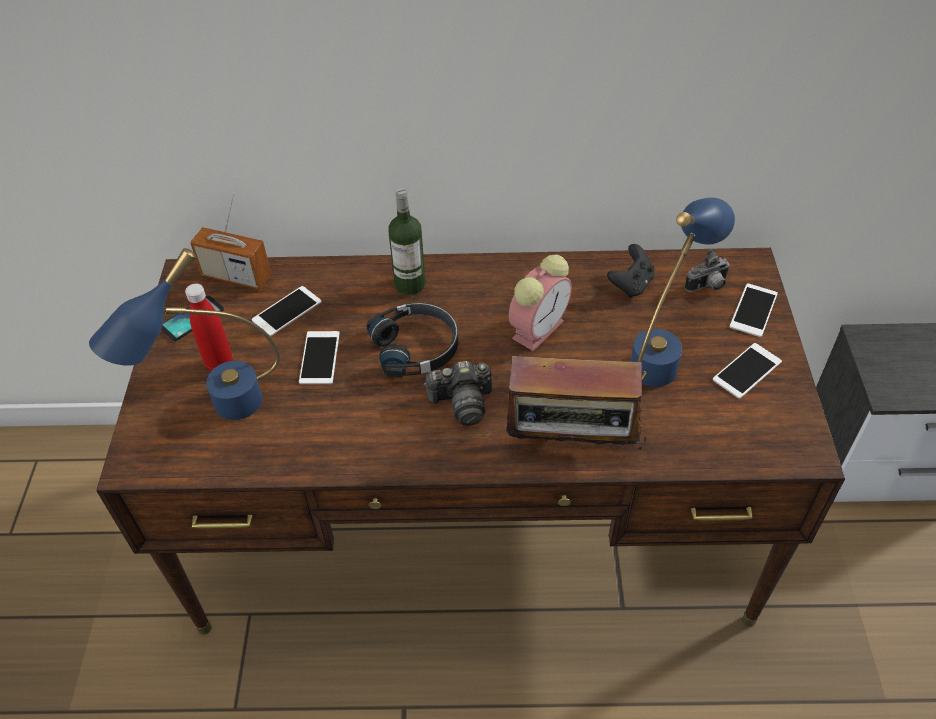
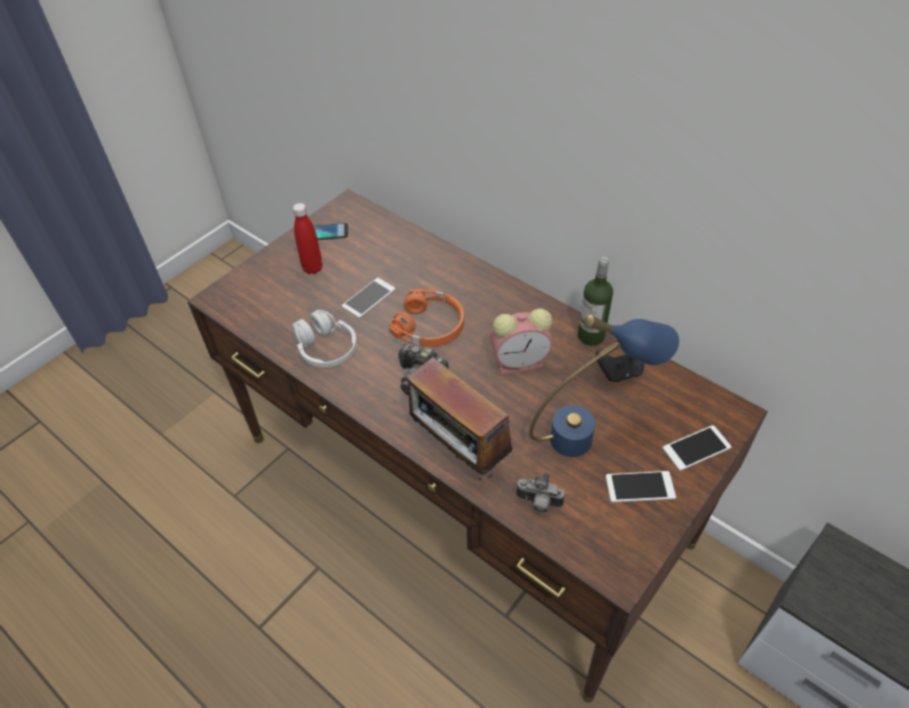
camera: 40 degrees right, 0 degrees up
(216, 412) = (283, 295): blue table lamp -> none
(236, 276) = (374, 220): radio -> none
(287, 311) = (380, 258): phone -> none
(330, 436) = (326, 348): none -> white headphones
(410, 284) = (469, 283): bottle -> bottle (591, 336)
(416, 347) = (430, 326): black headphones -> orange headphones
(707, 287) = (678, 408): camera -> camera (538, 503)

